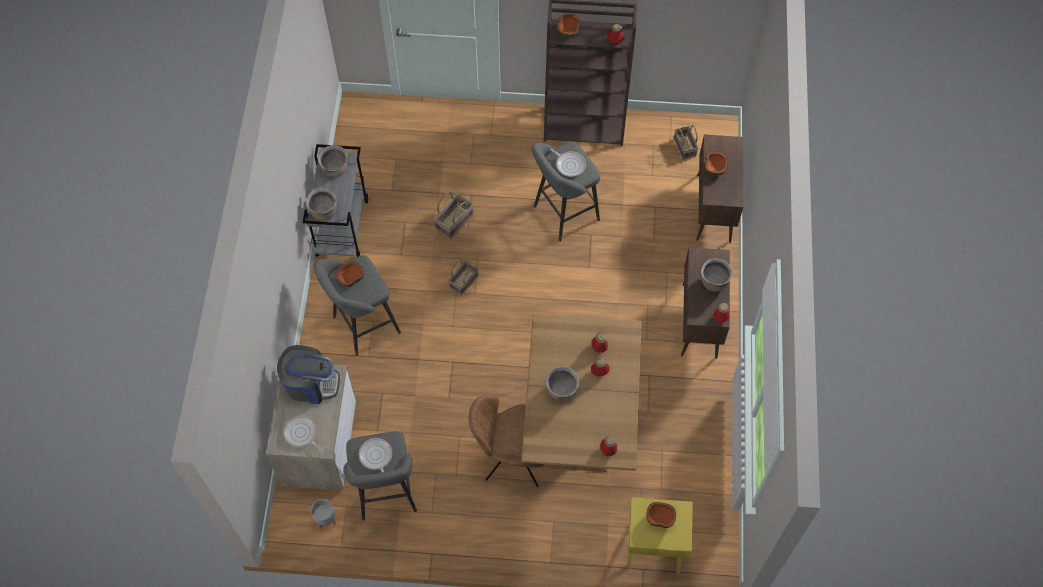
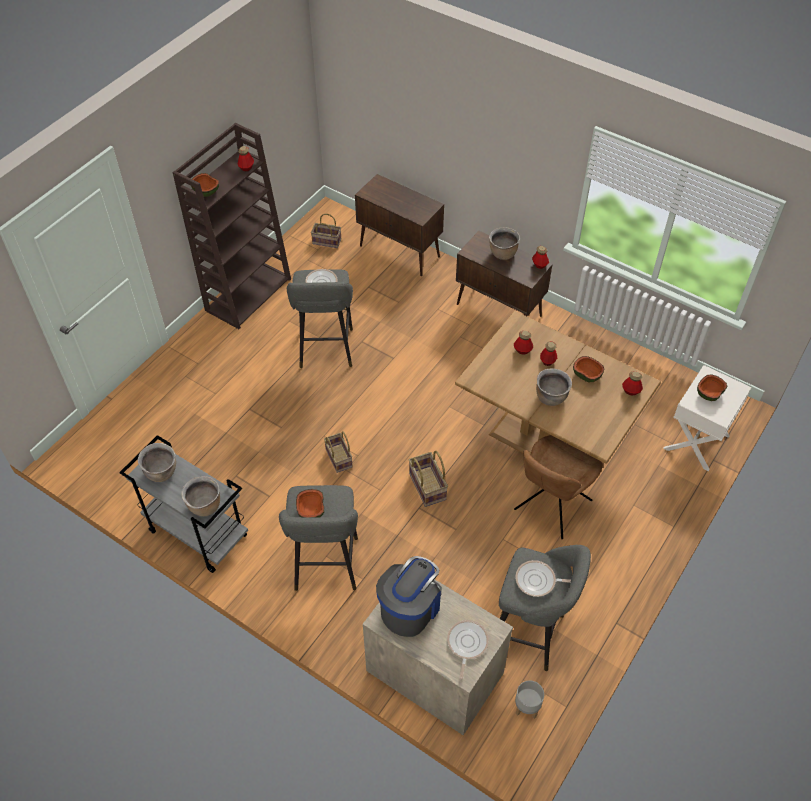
camera: 60 degrees left, 10 degrees down
(302, 434) = (466, 644): frying pan -> frying pan turned 120 degrees clockwise
(454, 221) = (267, 435): basket -> basket (426, 486)
(654, 548) = (697, 442): yellow nightstand -> white nightstand
(714, 168) = (393, 203): bowl -> bowl (586, 375)

